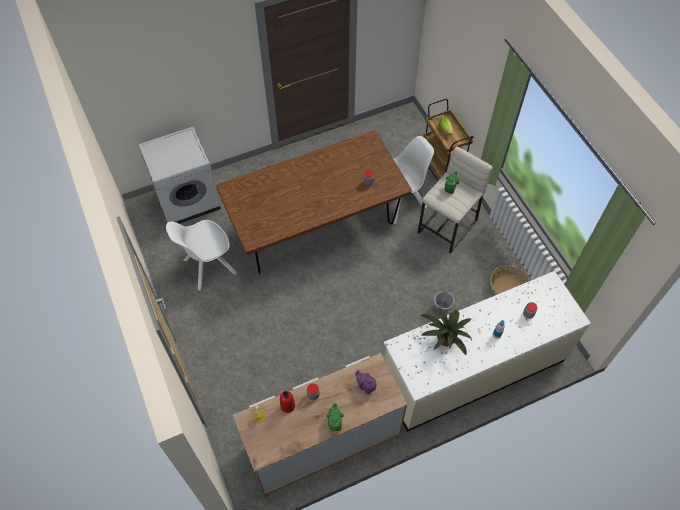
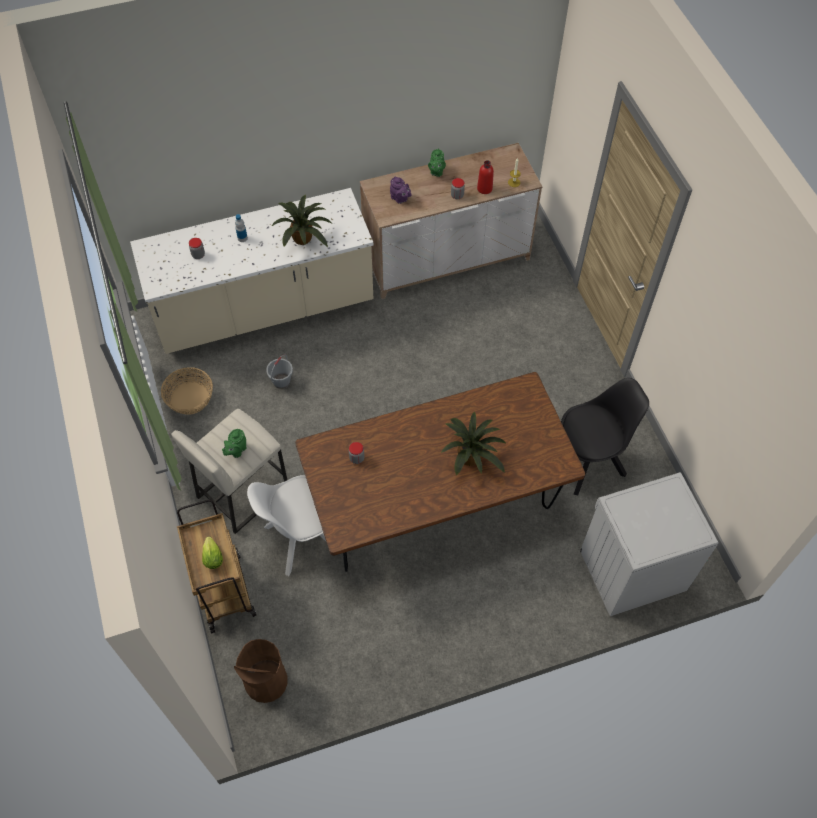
camera: 175 degrees left, 0 degrees up
(208, 266) = (589, 461): white chair -> black chair
(292, 189) = (471, 457): none -> potted plant
(404, 130) = (266, 681): none -> brown trash can

